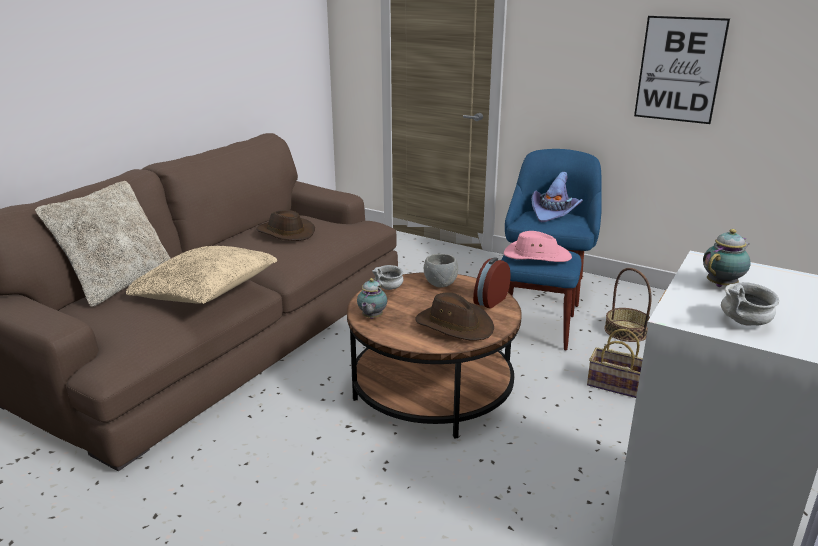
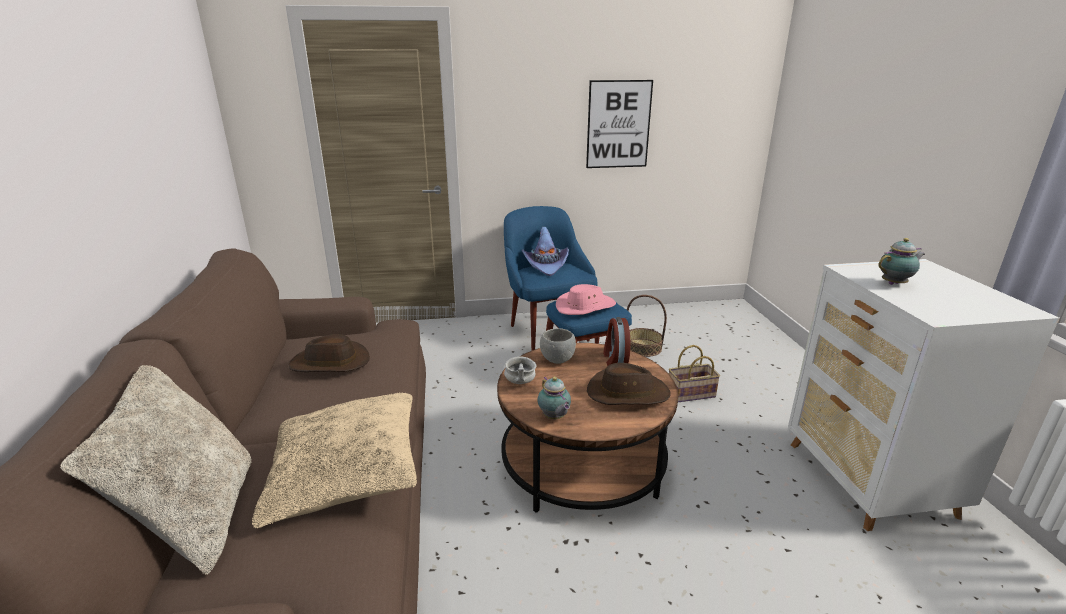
camera: 40 degrees left, 0 degrees up
(722, 285) = (895, 284): teapot -> teapot turned 60 degrees clockwise
(744, 322) = (963, 306): grey bowl -> none

